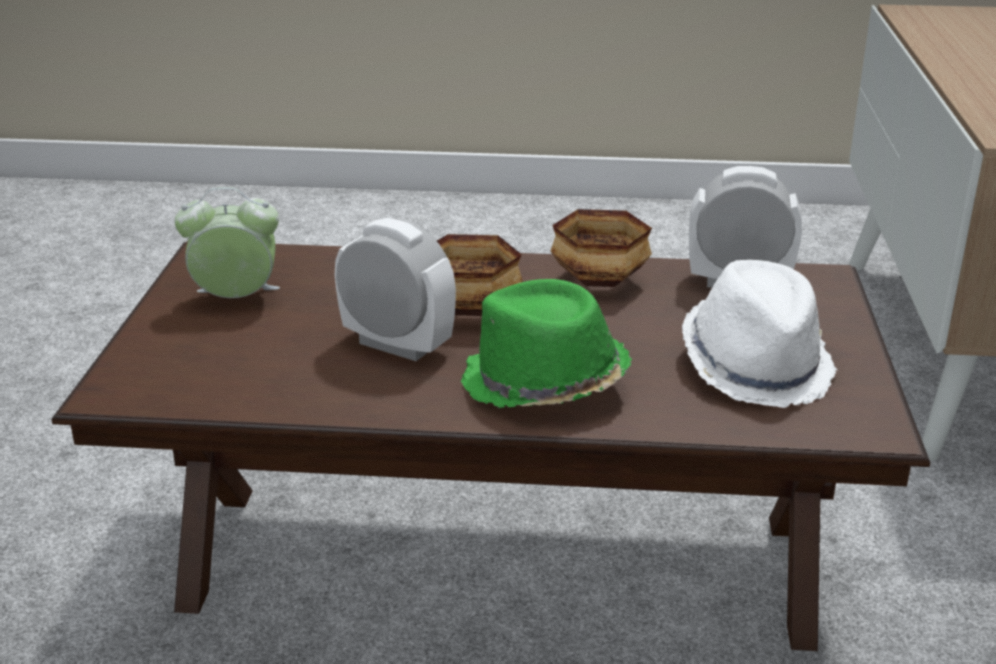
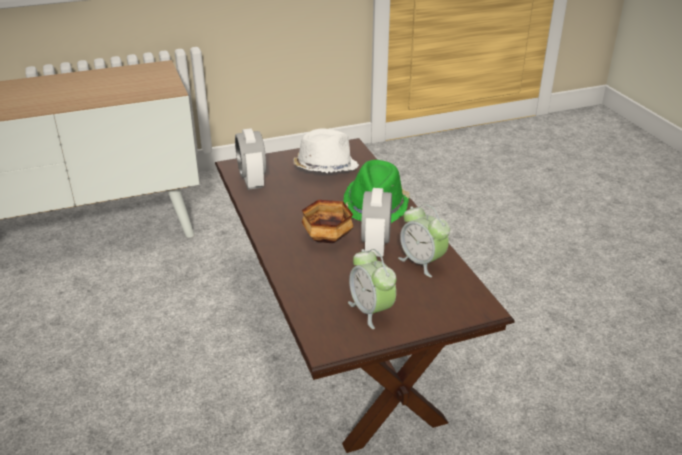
camera: 115 degrees left, 5 degrees up
(300, 375) = (422, 262): none -> alarm clock
(596, 280) = (273, 213): bowl -> none

